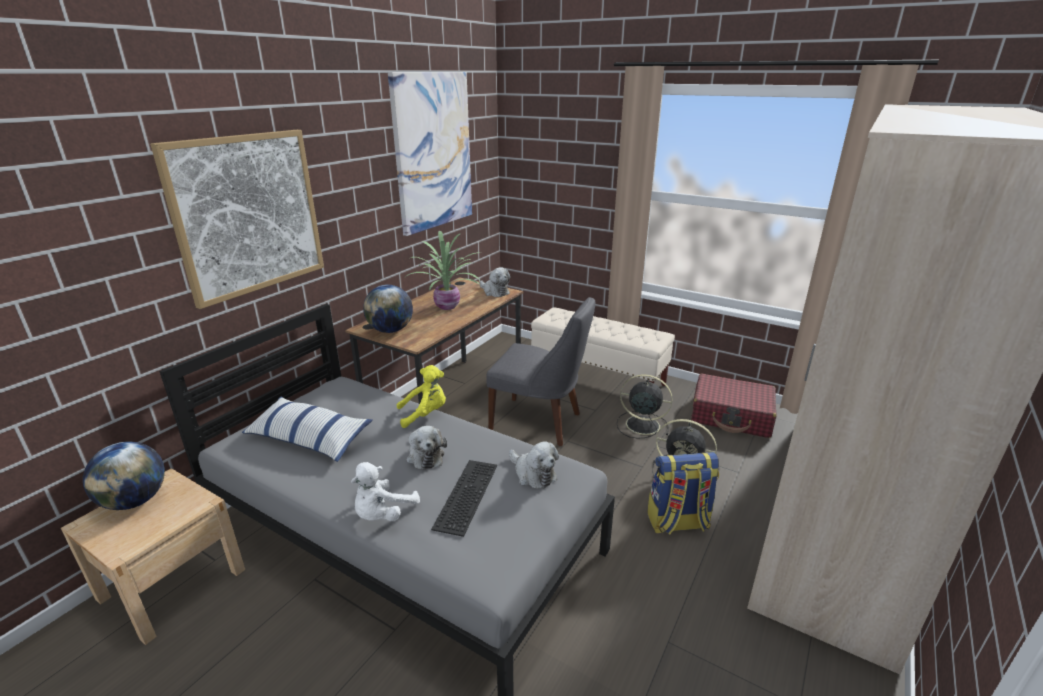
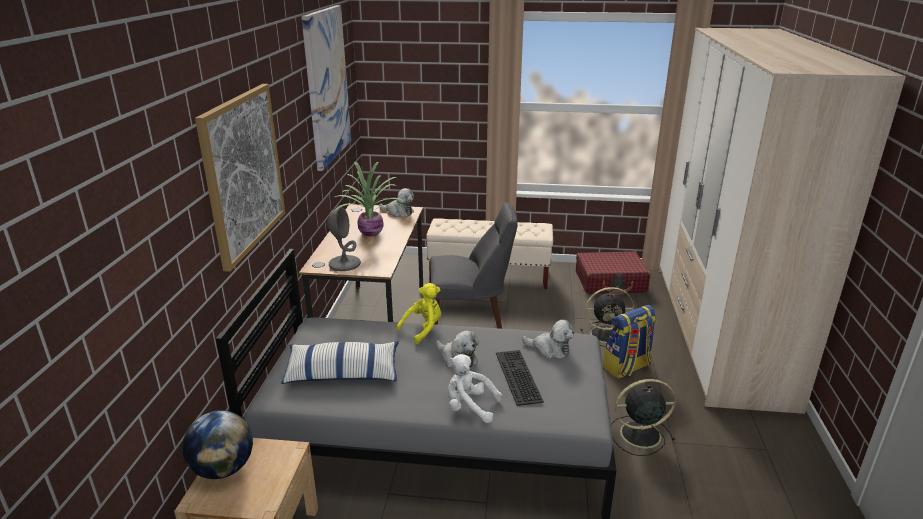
camera: 25 degrees left, 0 degrees up
(383, 514) = (469, 407): white plush toy -> white plush toy turned 105 degrees clockwise
(391, 330) = (344, 264): globe -> grey table lamp
(641, 425) = (551, 305): black fan -> black fan (638, 434)

